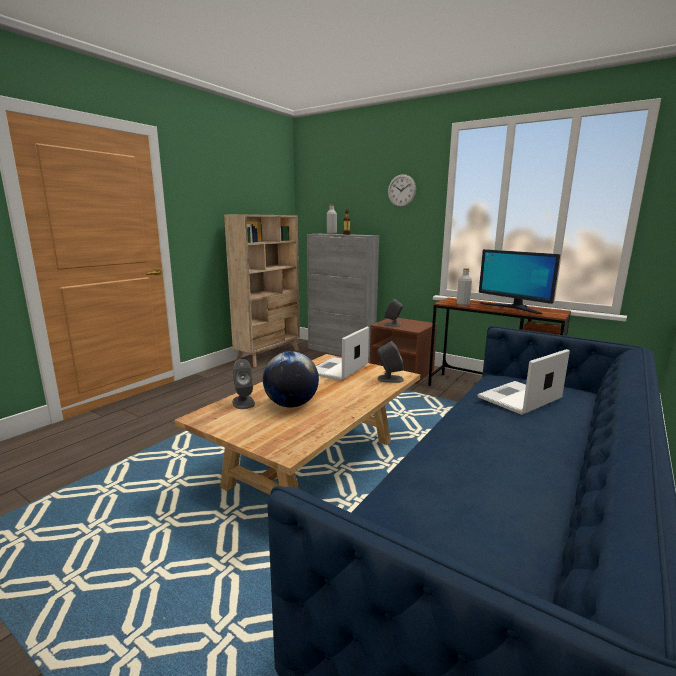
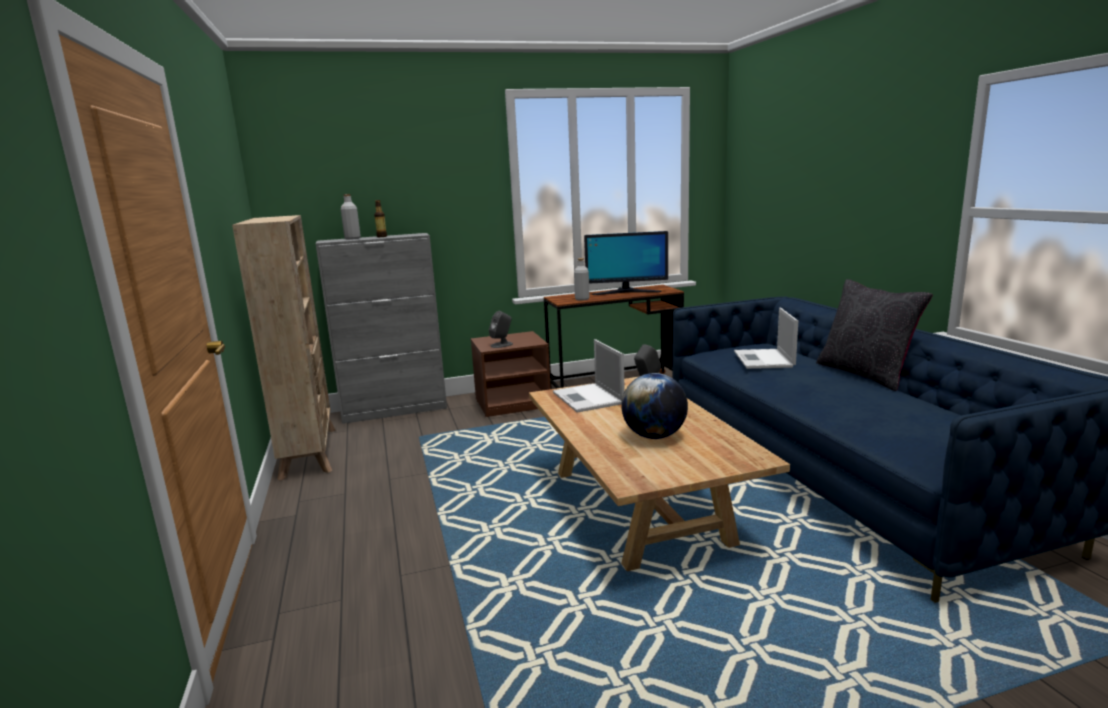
camera: 50 degrees left, 0 degrees up
(243, 402) = (617, 455): grey speaker -> none
(401, 190) = (448, 171): wall clock -> none
(579, 456) = (865, 374): none -> black pillow

